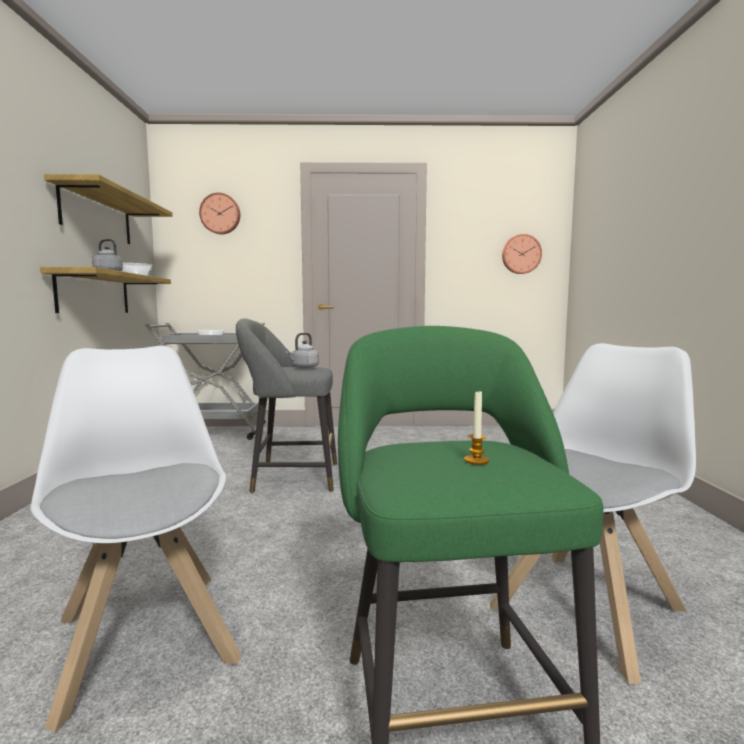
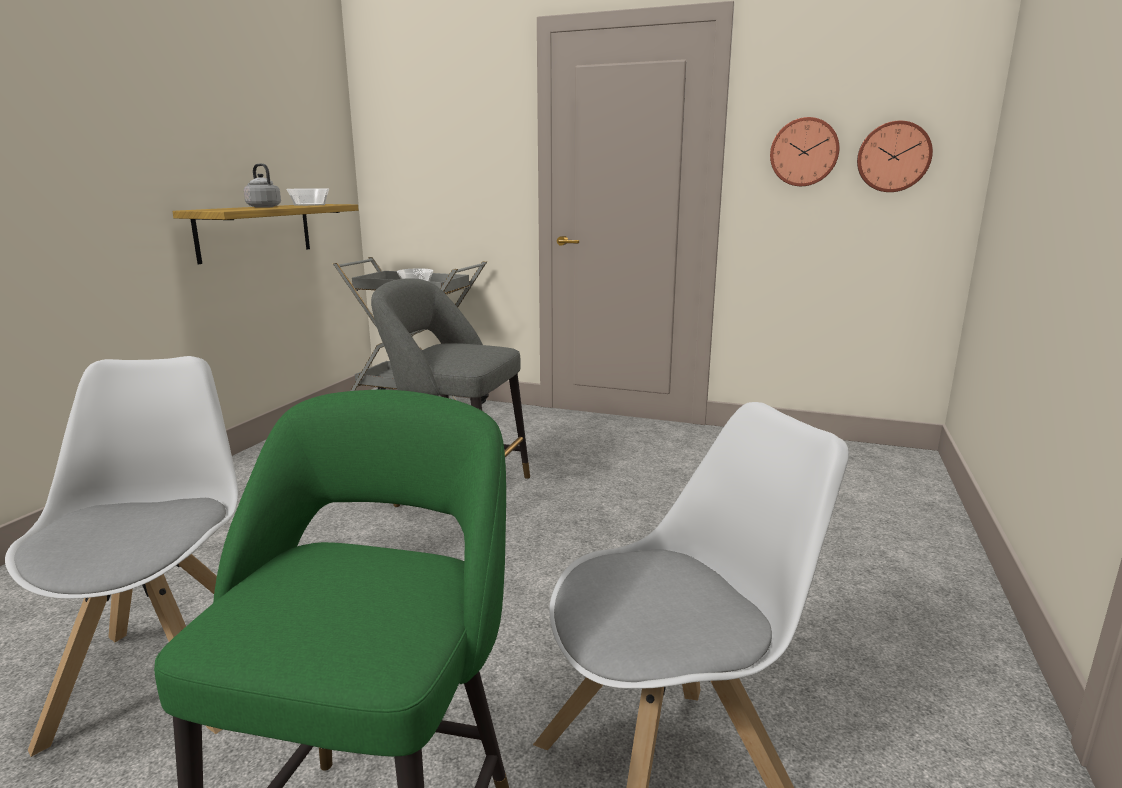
camera: 20 degrees right, 10 degrees up
(97, 215) = (256, 128): shelf -> none
(220, 214) = (431, 103): wall clock -> wall clock (804, 152)
(303, 367) = (470, 351): grey kettle -> none
(476, 460) = (342, 603): candle -> none

